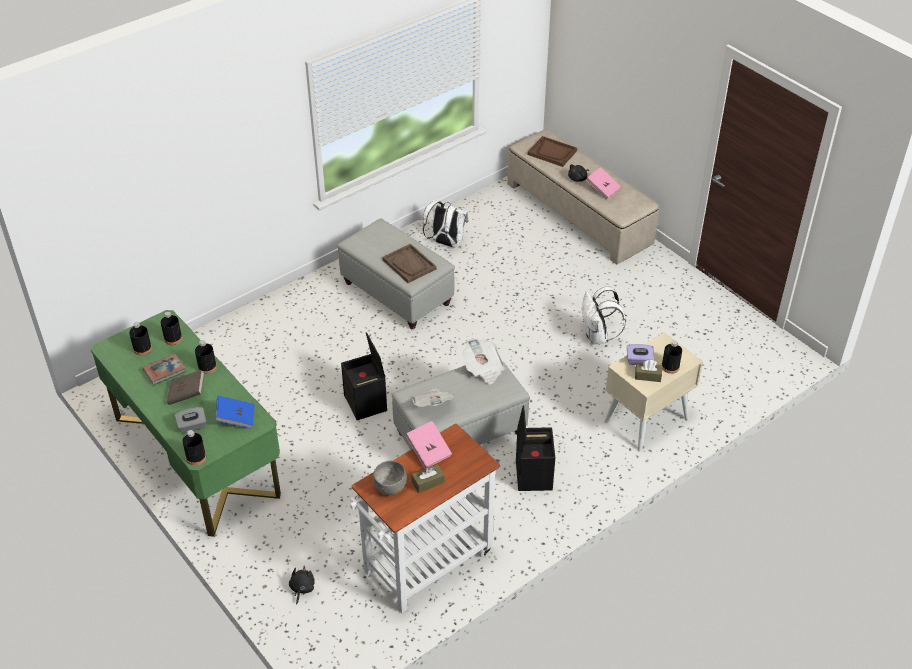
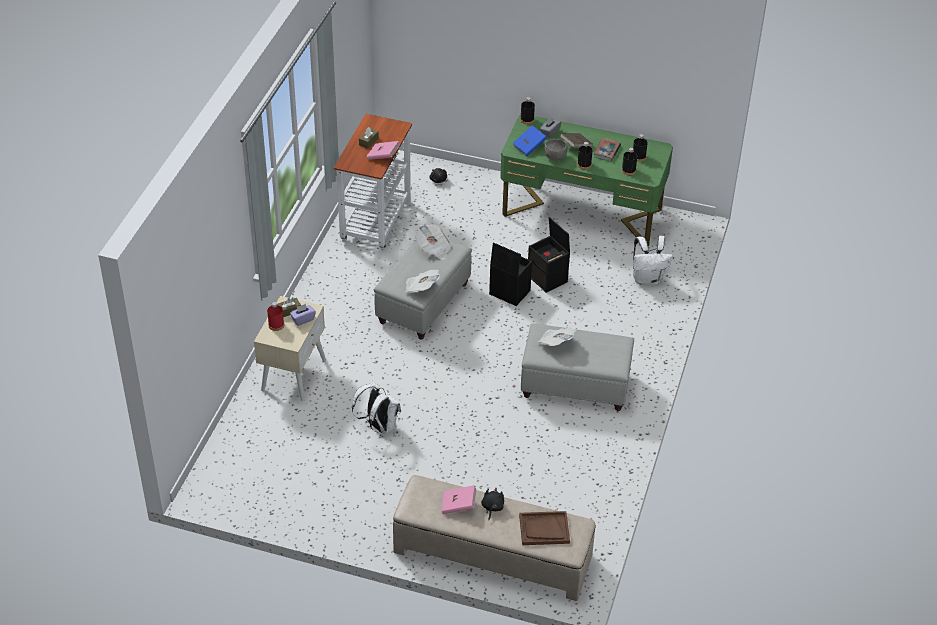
camera: 145 degrees right, 0 degrees up
(389, 487) = (388, 130): grey bowl -> grey bowl (555, 157)
(409, 264) = (556, 343): brown tray -> newspaper
(445, 243) = (584, 455): white backpack -> white backpack (647, 279)
(533, 474) = (350, 299): black storage box -> black storage box (548, 279)
(670, 367) = (276, 325): black bottle -> red bottle

